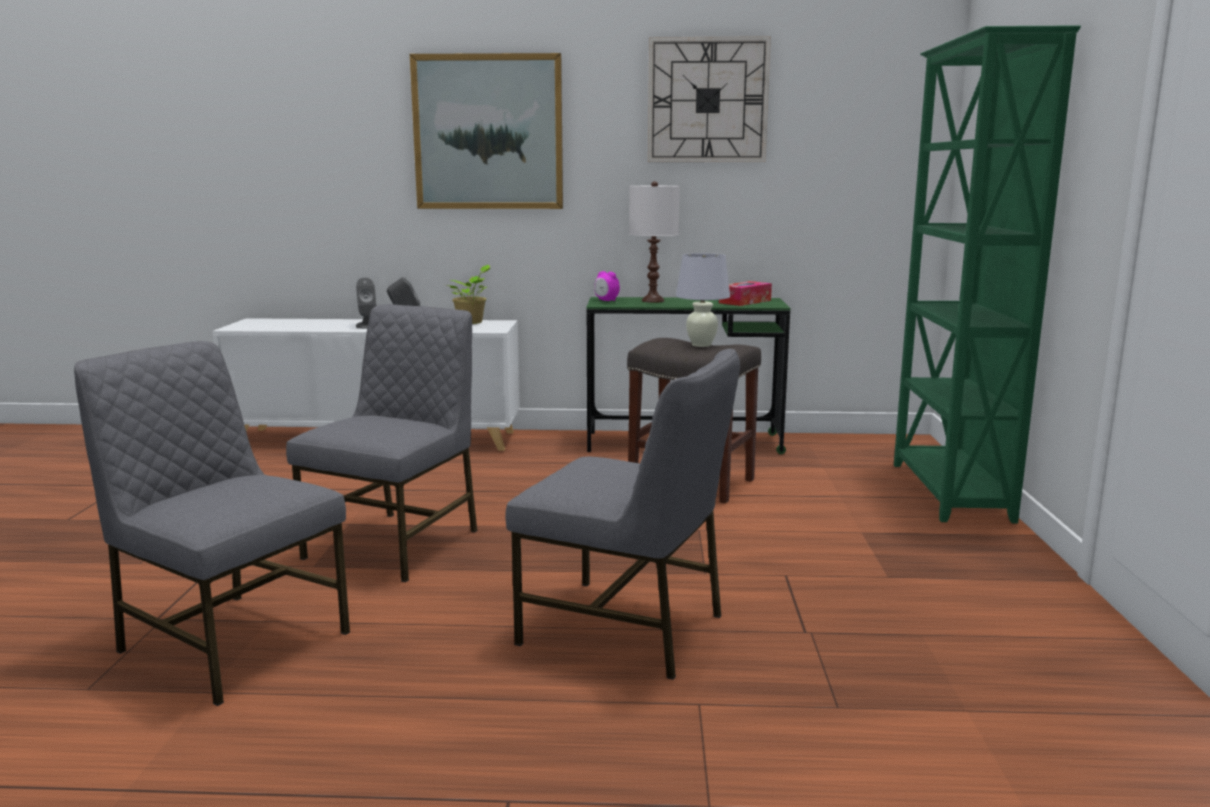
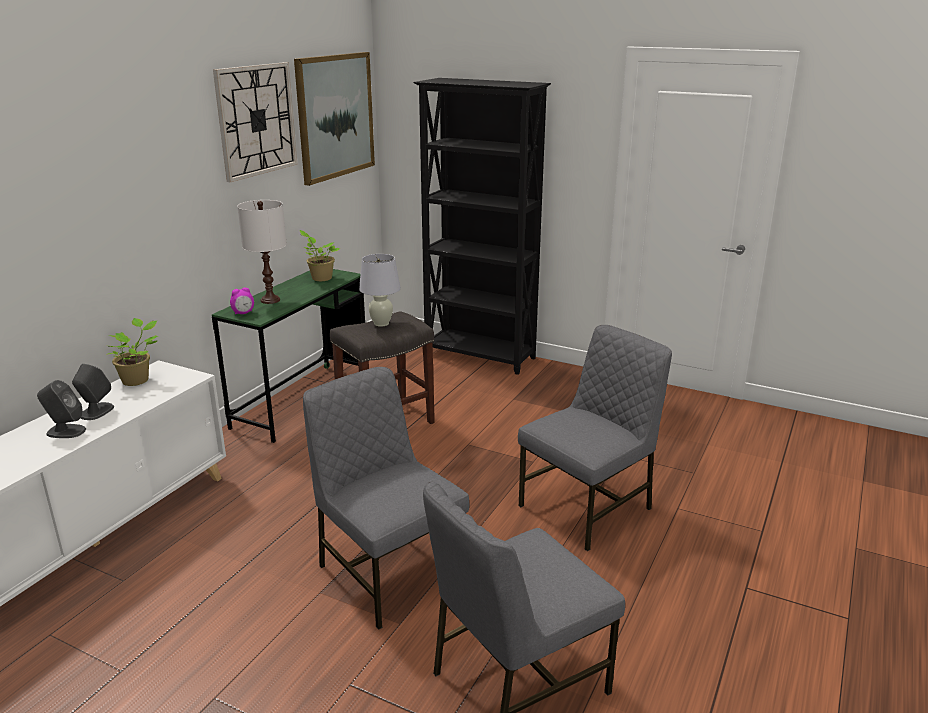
camera: 65 degrees left, 10 degrees up
(488, 132) = (100, 183): picture -> picture (335, 116)
(745, 302) = (320, 278): tissue box -> potted plant
(948, 492) = (480, 357): green bookcase -> black bookcase

